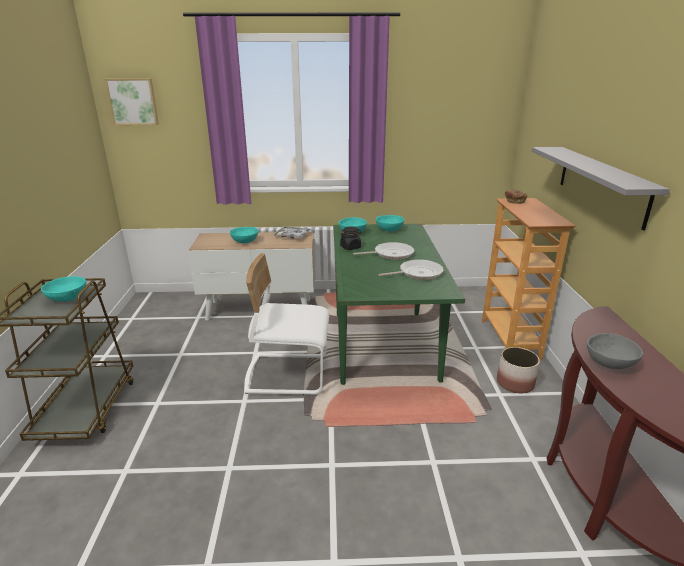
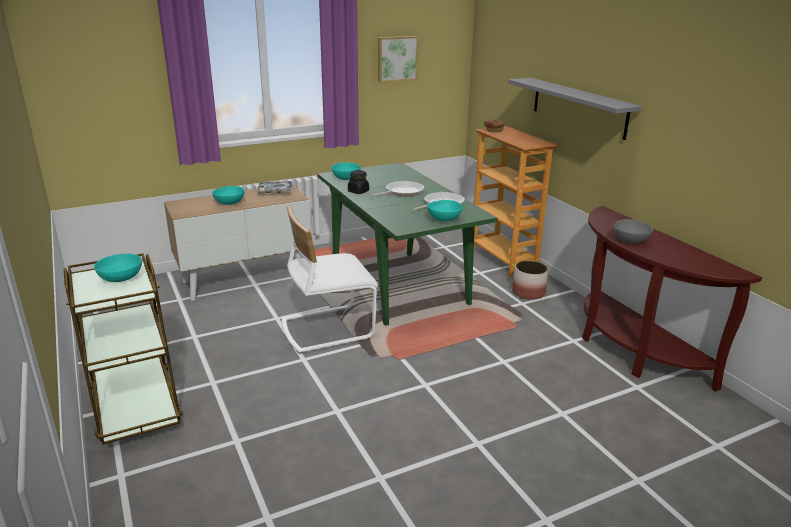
camera: 25 degrees left, 0 degrees up
(133, 101) = (67, 51): picture -> picture (397, 58)
(389, 230) = (378, 172): turquoise bowl -> turquoise bowl (444, 219)

